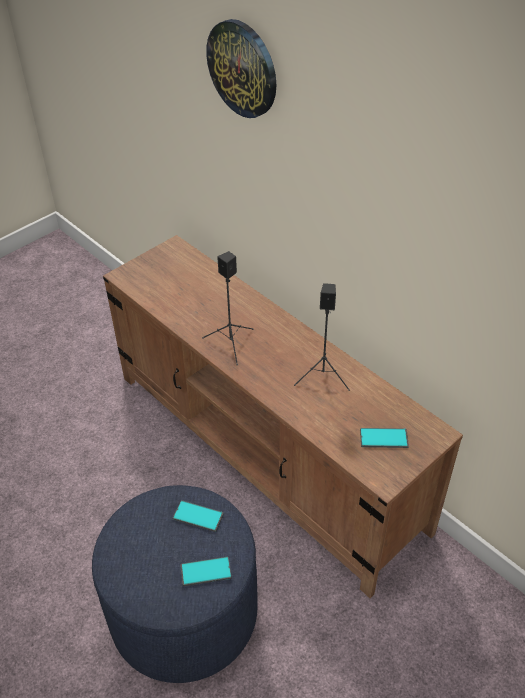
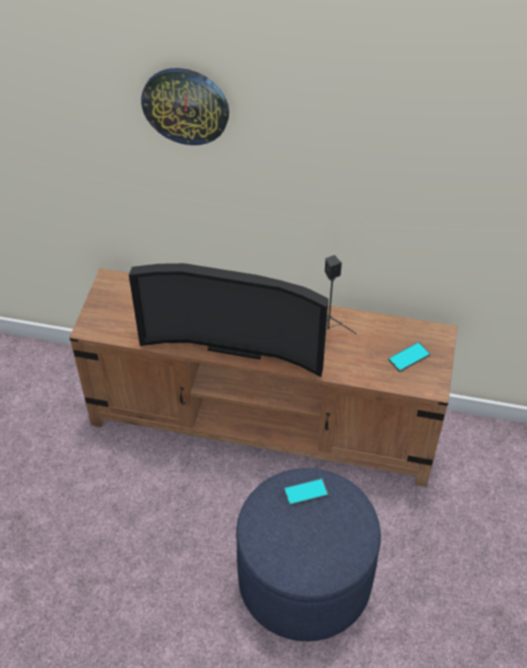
camera: 35 degrees left, 5 degrees up
(206, 572) = (346, 527): phone -> none
(231, 344) = (236, 342): black speaker -> television

